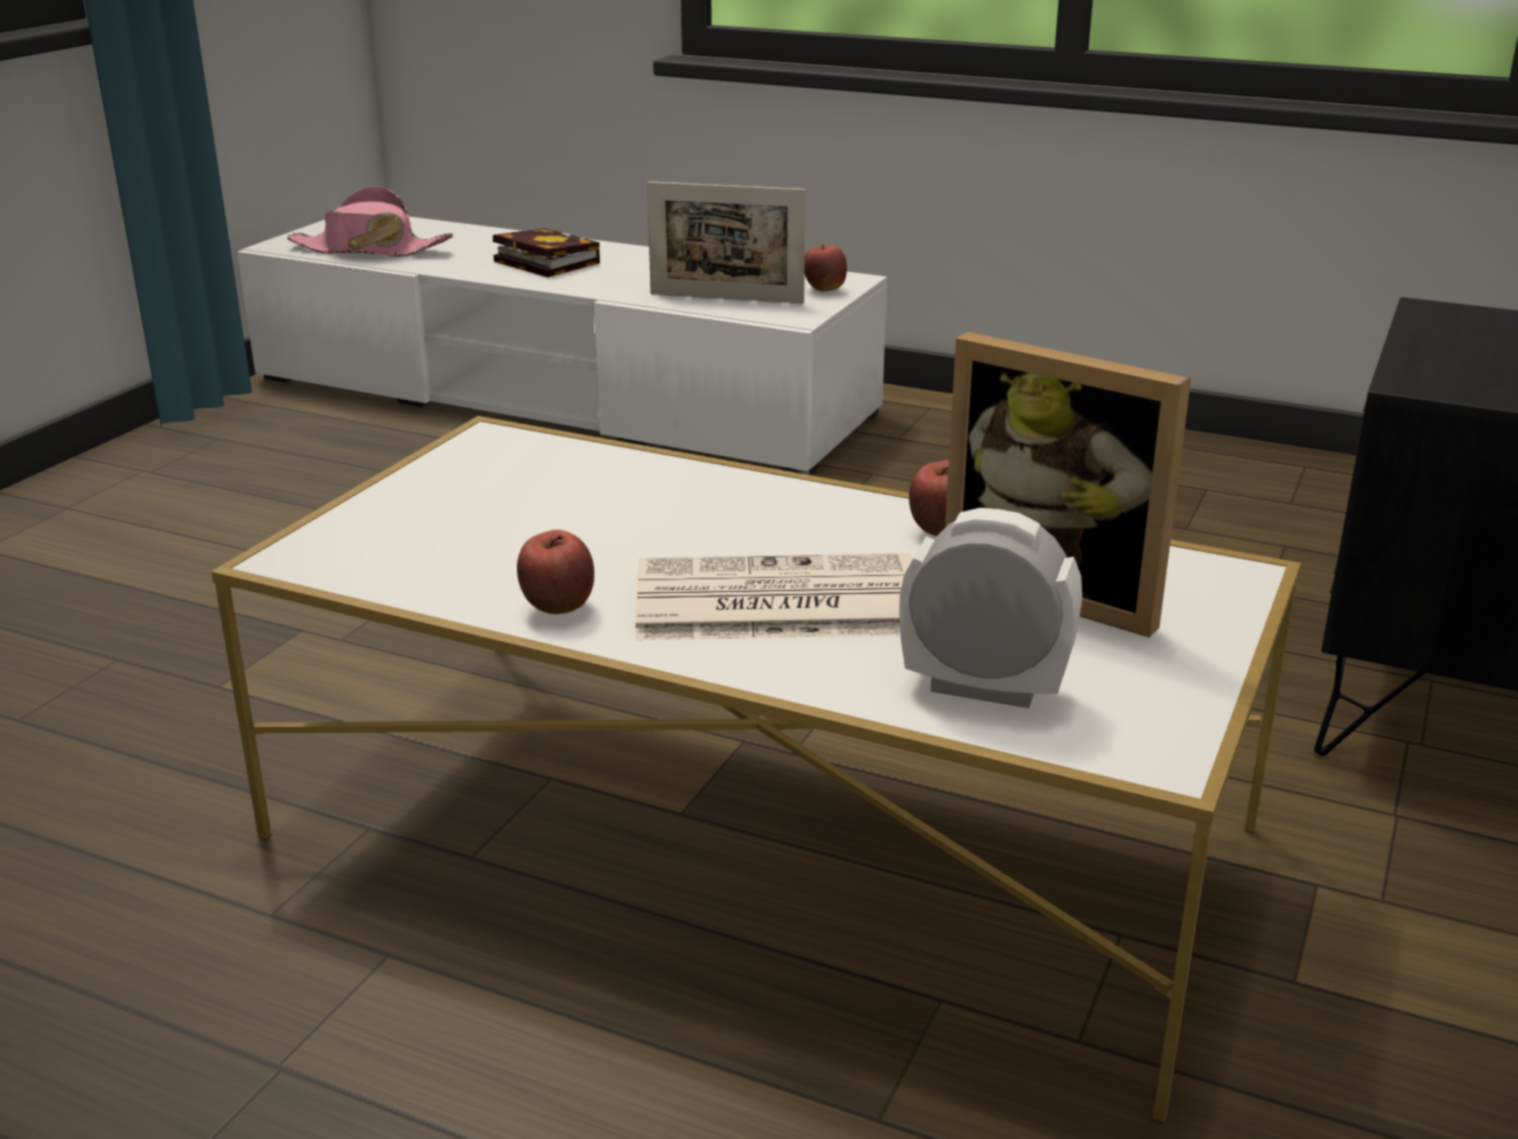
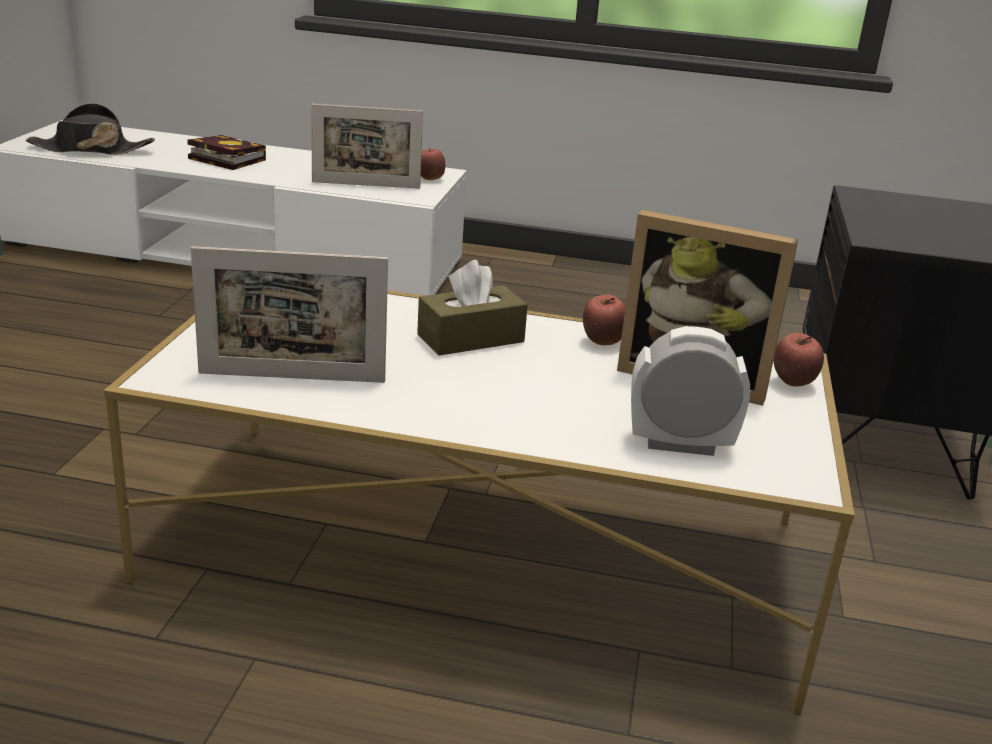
camera: 15 degrees left, 0 degrees up
(370, 250) = (91, 150): pink hat -> black hat
(464, 565) = (292, 377): none -> picture frame
(558, 608) = (374, 405): apple -> apple (793, 383)
(744, 520) = (470, 338): none -> brown tissue box
(773, 603) = (518, 394): newspaper -> none

